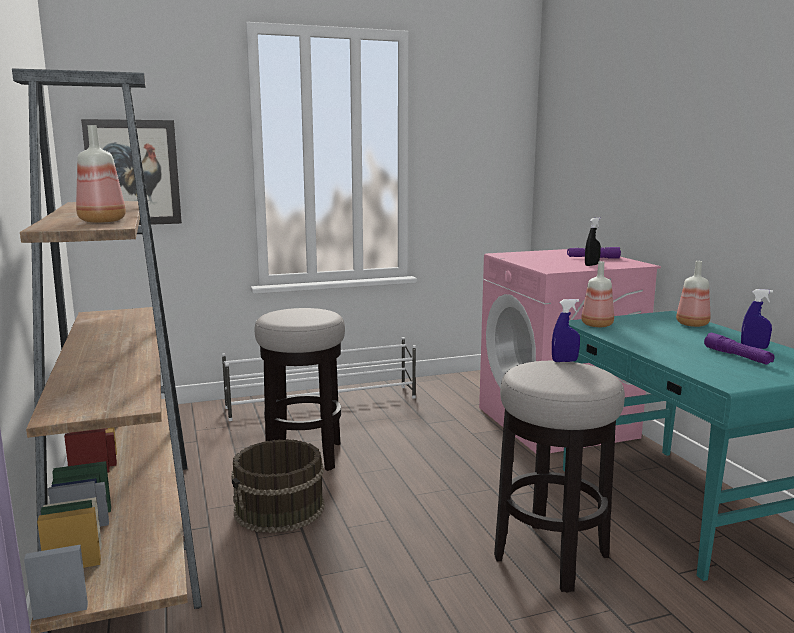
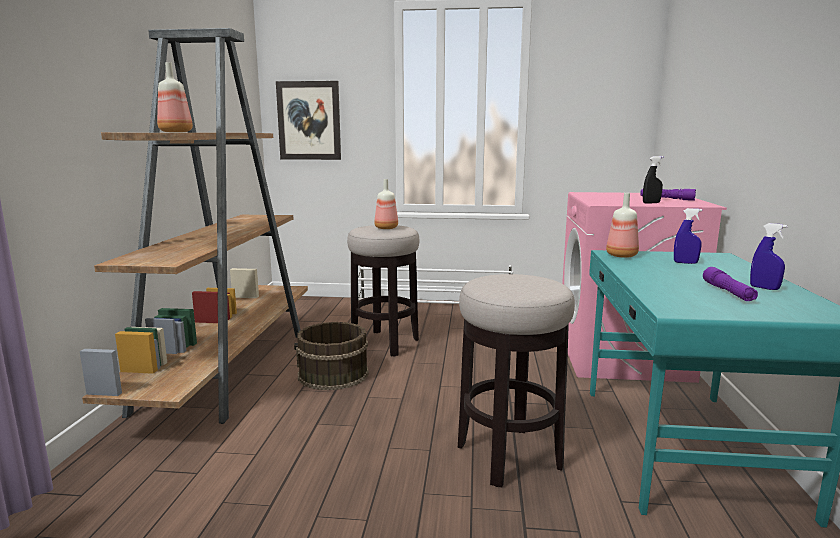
camera: 25 degrees right, 0 degrees up
(564, 361) = (536, 276): blue spray bottle -> blue spray bottle (685, 263)
(693, 324) = (729, 264): bottle -> bottle (386, 228)

